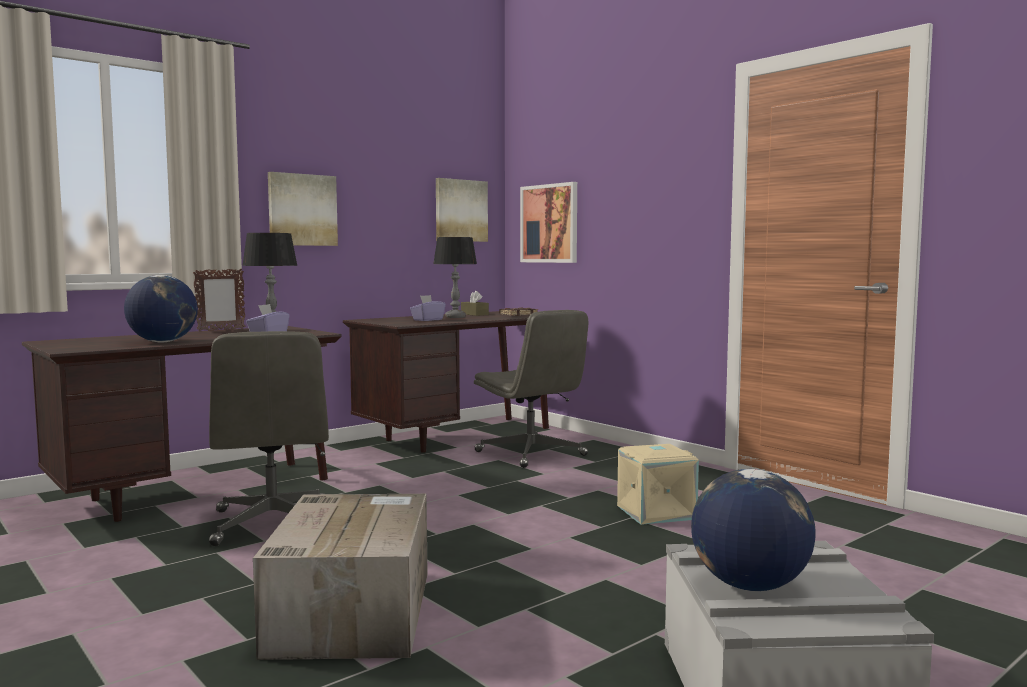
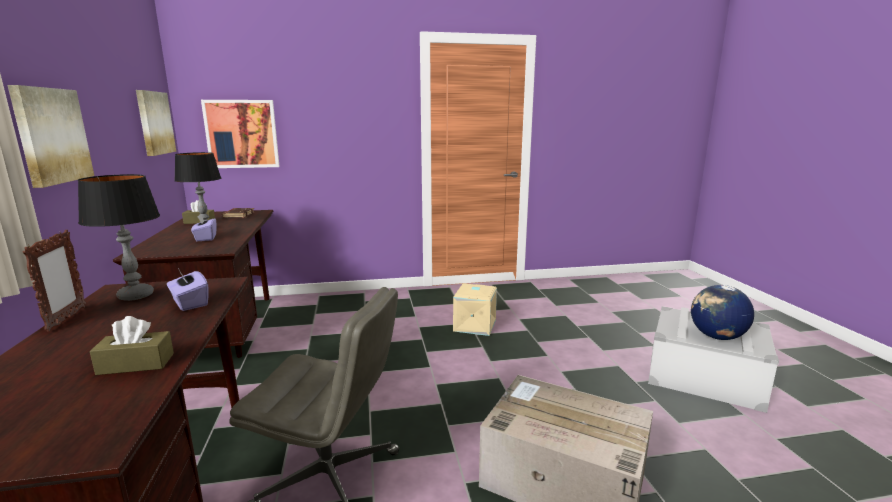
camera: 60 degrees left, 10 degrees up
(163, 342) = (136, 364): globe -> brown tissue box
(531, 454) = (317, 321): grey office chair -> none

